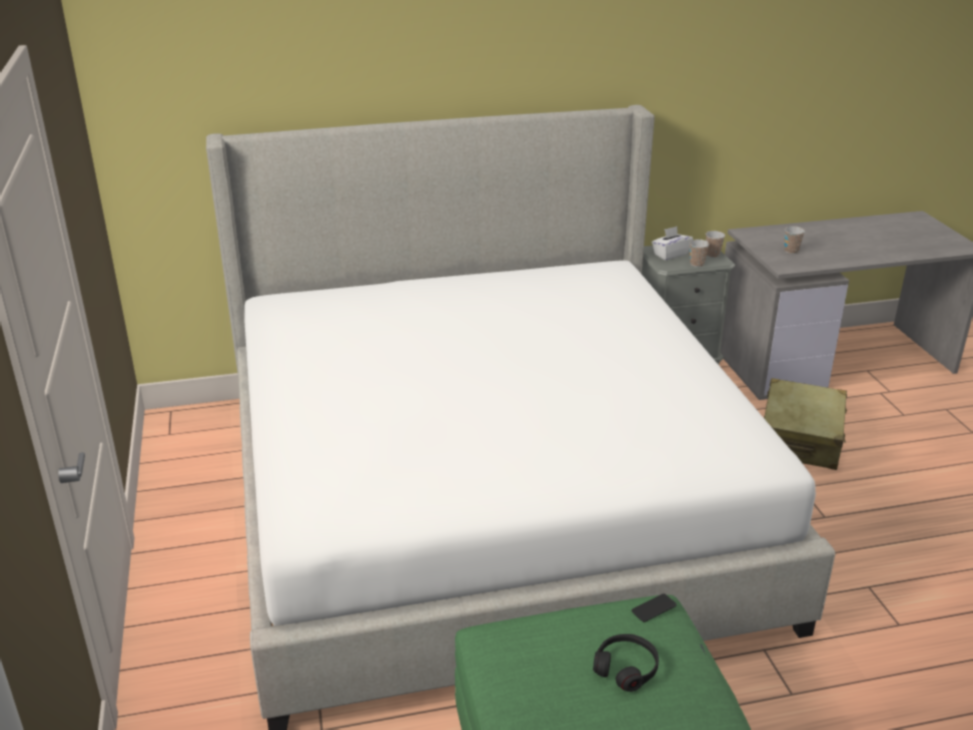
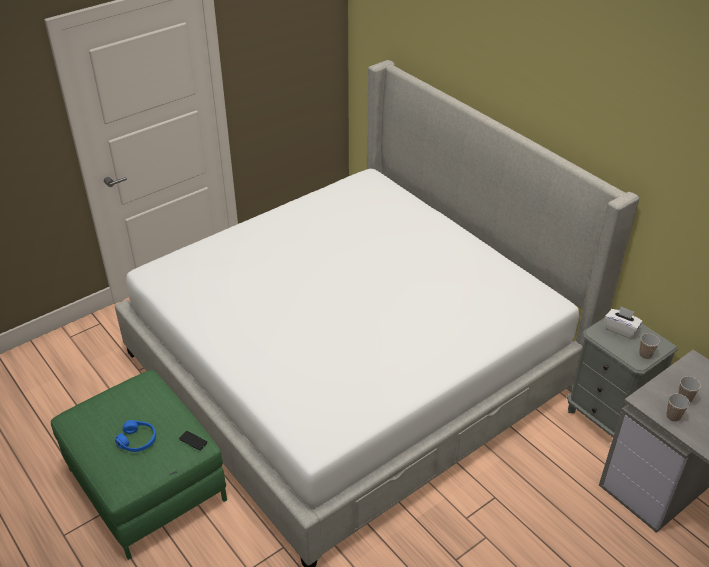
camera: 65 degrees right, 10 degrees up
(626, 668) = (138, 440): black headphones -> blue headphones
(697, 264) = (617, 349): cup -> cup (673, 416)
(800, 438) = (559, 525): beige suitcase -> none

